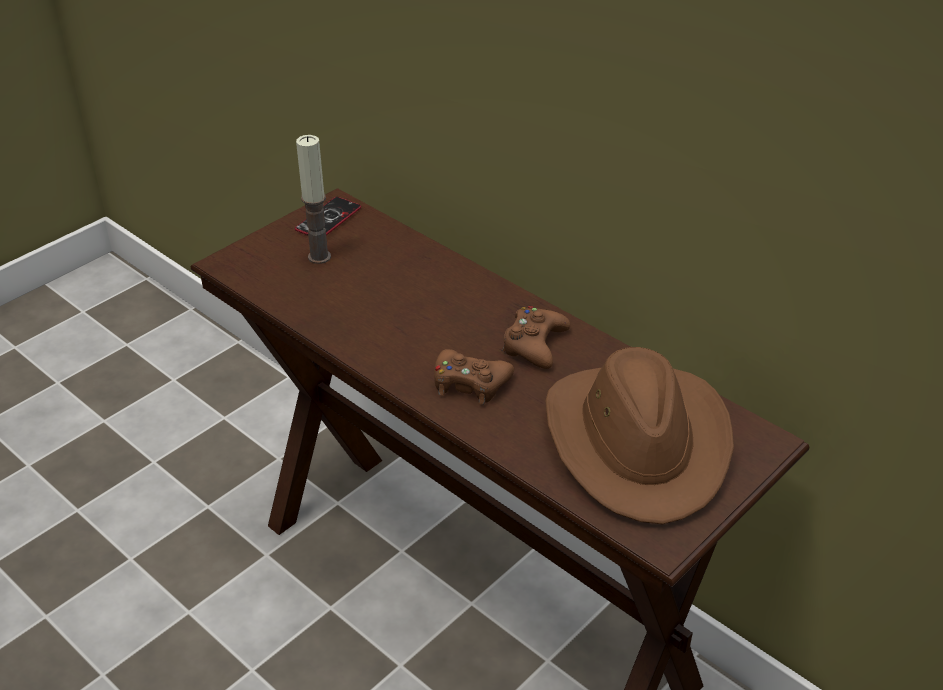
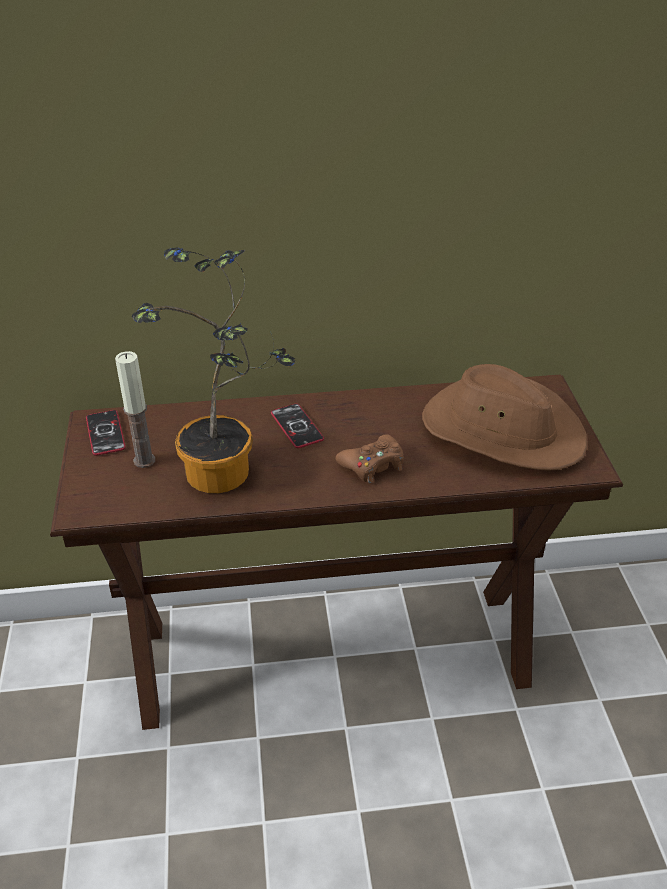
camera: 50 degrees left, 0 degrees up
(351, 309) = (226, 476): none -> potted plant
(466, 310) = (297, 427): none -> phone
(534, 345) = (368, 419): brown game controller -> none

